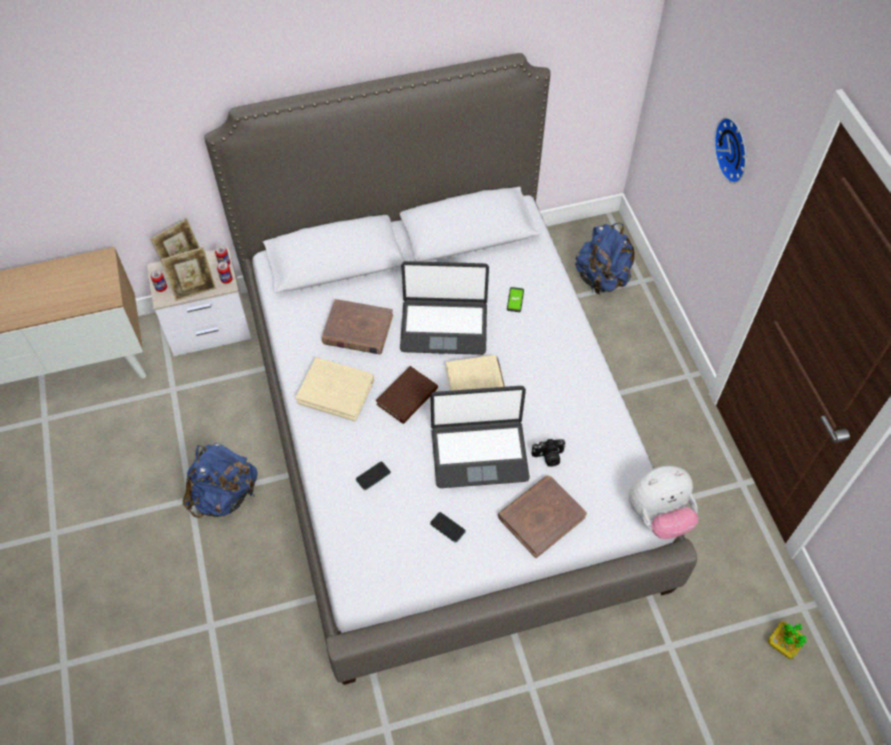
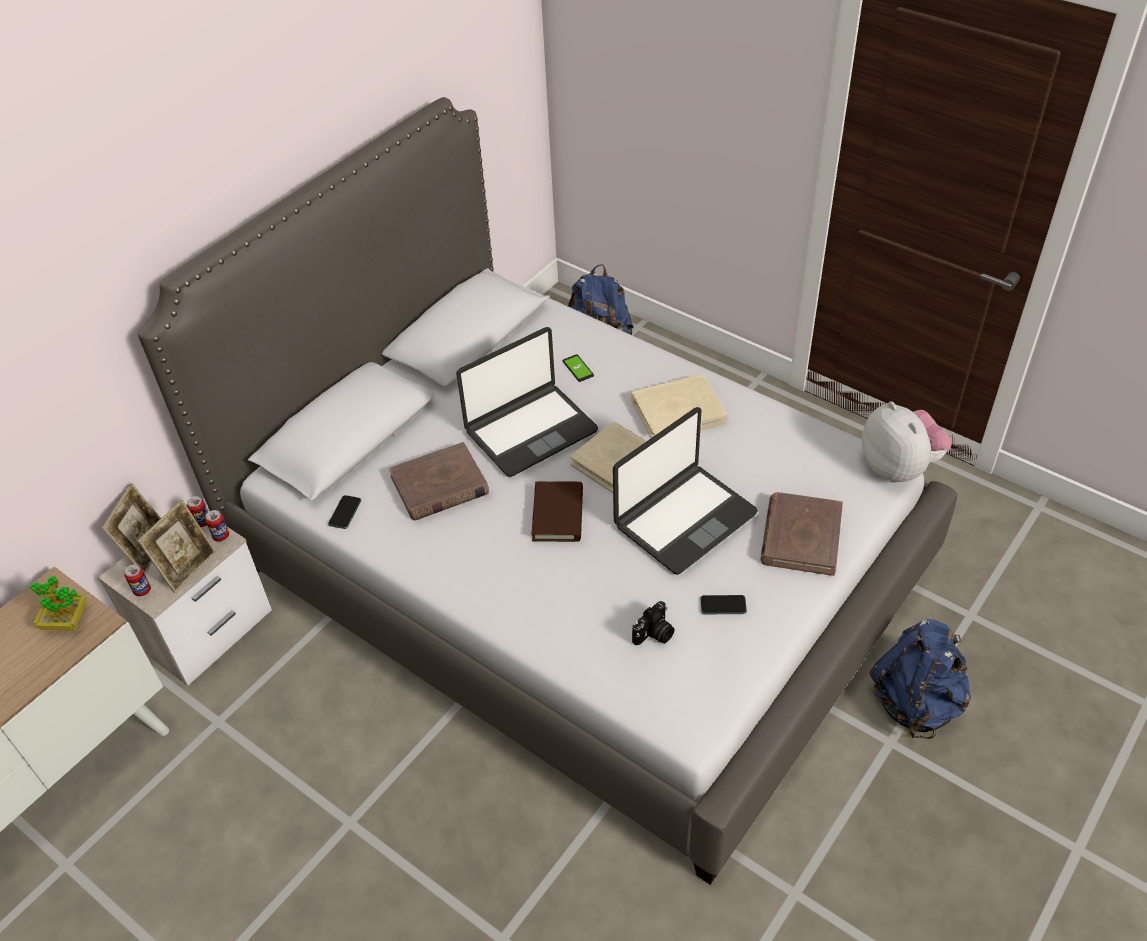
camera: 35 degrees left, 10 degrees down
(224, 495) = (388, 790): blue backpack -> blue backpack (916, 701)
(336, 390) = (474, 555): beige book -> beige book (677, 411)
(373, 476) = (598, 608): phone -> phone (345, 512)
(548, 457) = (752, 482): camera -> camera (654, 634)
(658, 515) = (899, 467): plush toy -> plush toy turned 60 degrees counterclockwise
(735, 149) = (722, 86): wall clock -> none
(783, 644) = (1055, 546): potted plant -> potted plant (66, 621)

